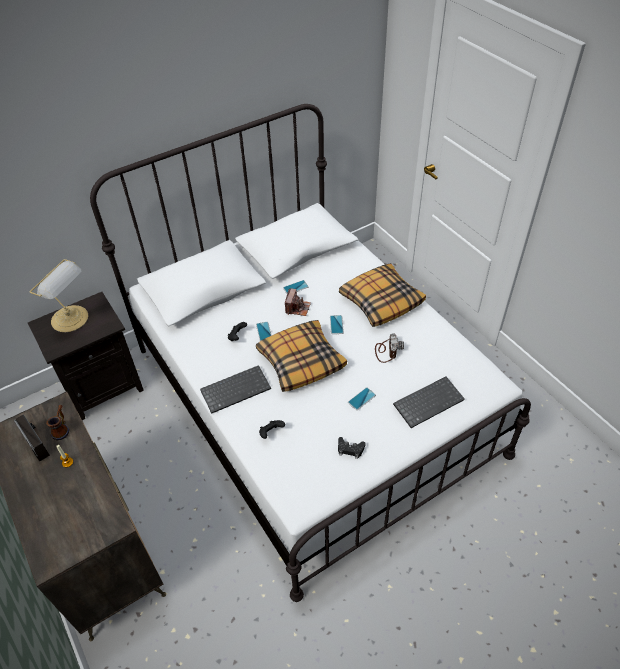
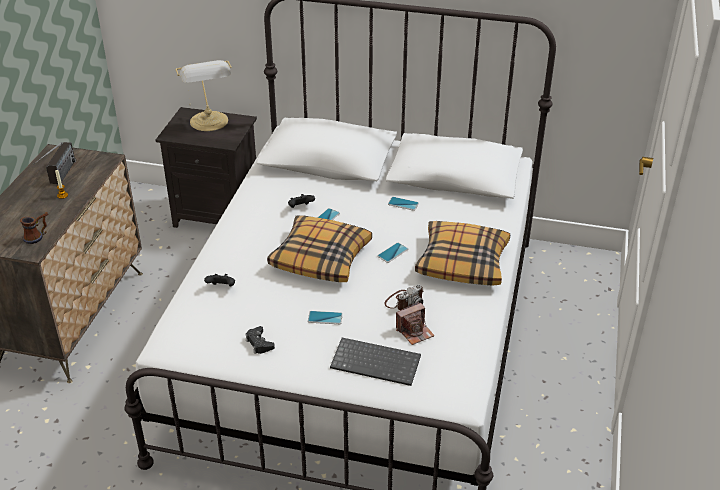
camera: 45 degrees right, 10 degrees down
(62, 428) = (89, 174): mug -> mug (38, 236)
(236, 389) = (244, 241): keyboard -> none
(297, 308) = (380, 219): camera -> camera (415, 332)

